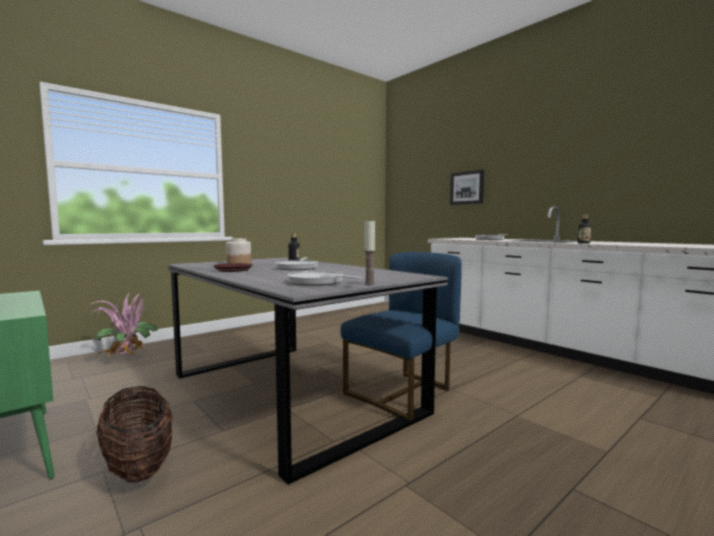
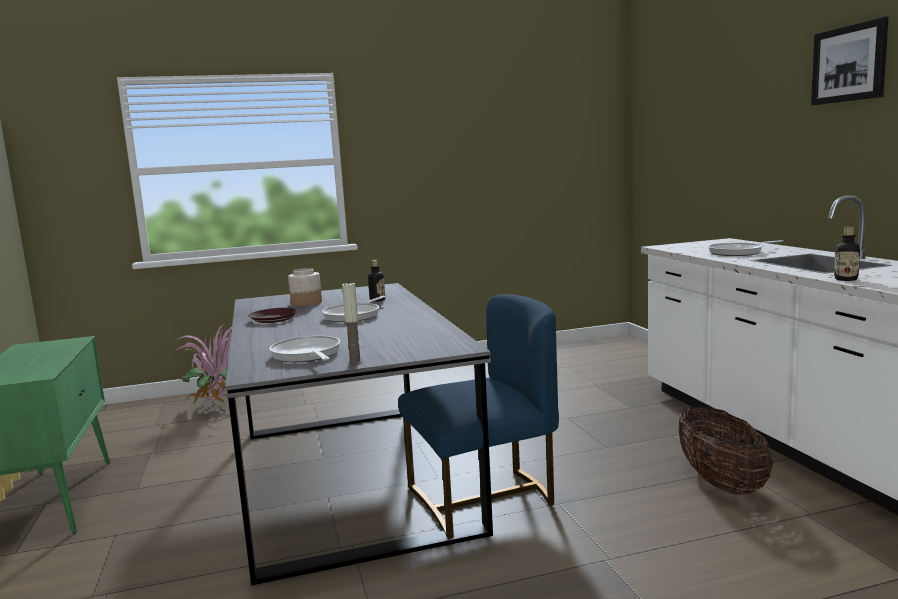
camera: 25 degrees right, 5 degrees up
(138, 466) = (143, 536): basket -> basket (721, 483)
(467, 188) = (736, 148): picture -> picture (849, 64)

